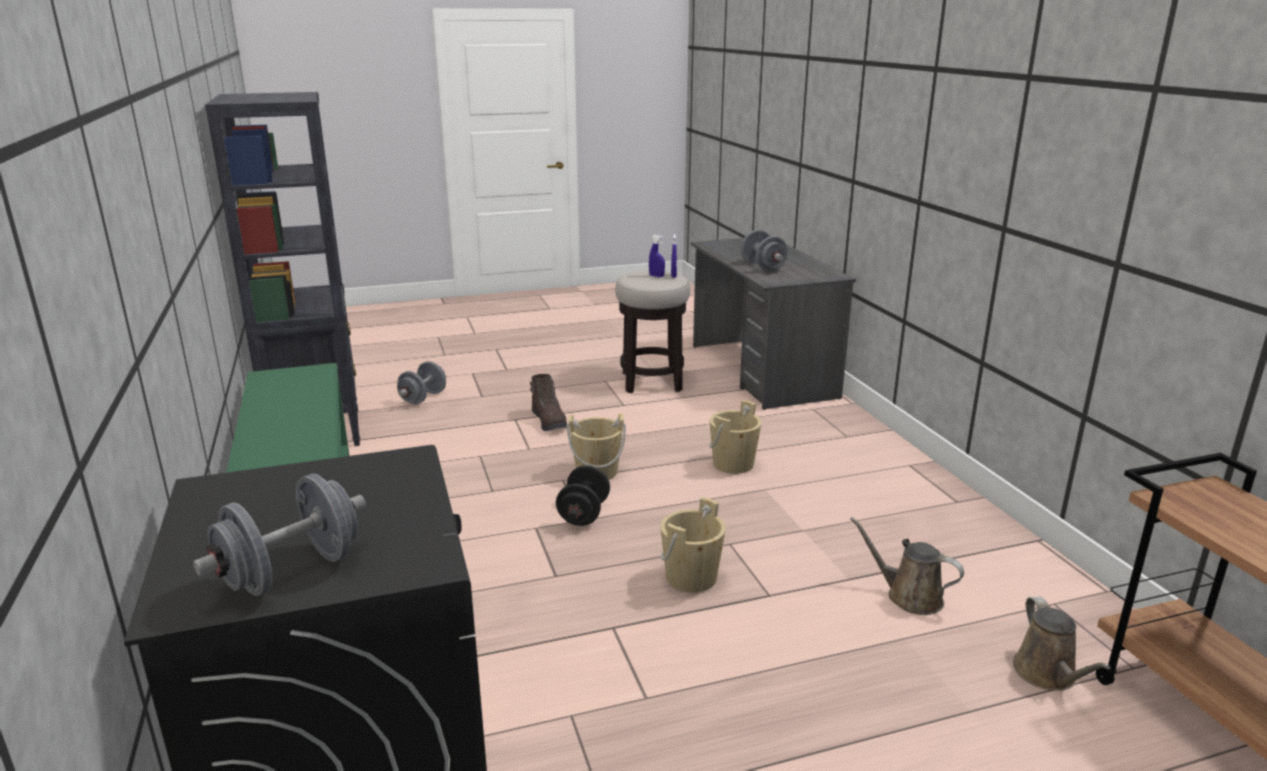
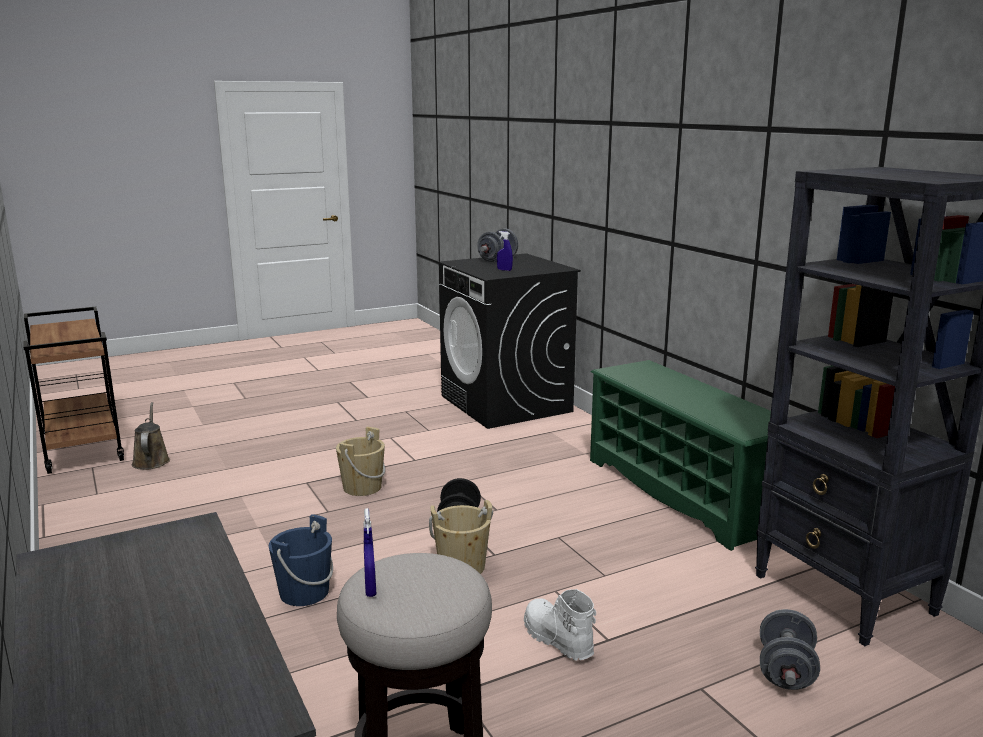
camera: 170 degrees right, 5 degrees down
(549, 421) = (556, 640): brown boot -> white boot
(656, 276) = (406, 581): blue spray bottle -> blue spray bottle (504, 270)
(733, 464) = (304, 592): beige bucket -> blue bucket
(763, 267) = (177, 582): grey dumbbell -> none
(909, 596) = (203, 489): brown watering can -> none

